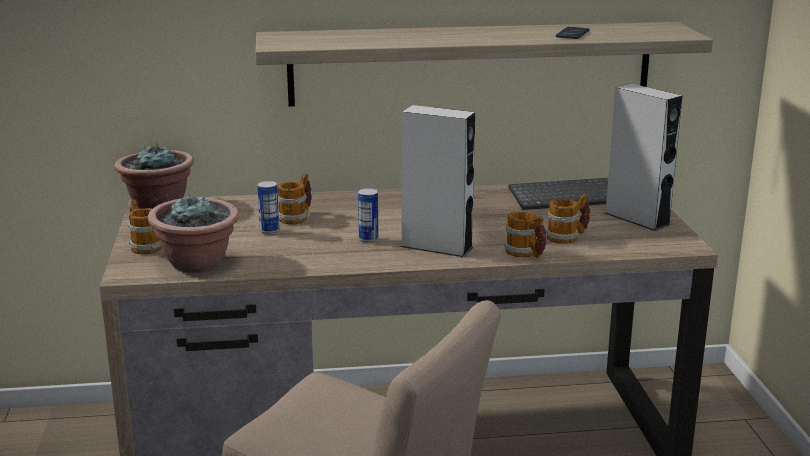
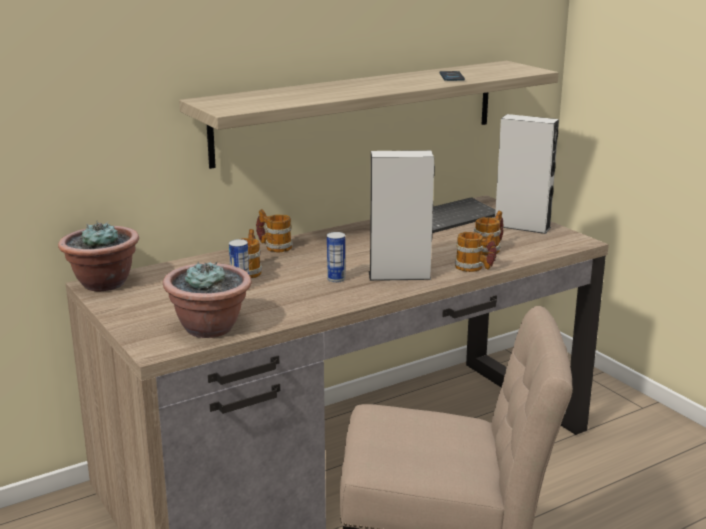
camera: 25 degrees left, 0 degrees up
(144, 246) = (137, 322): mug -> mug (274, 246)

